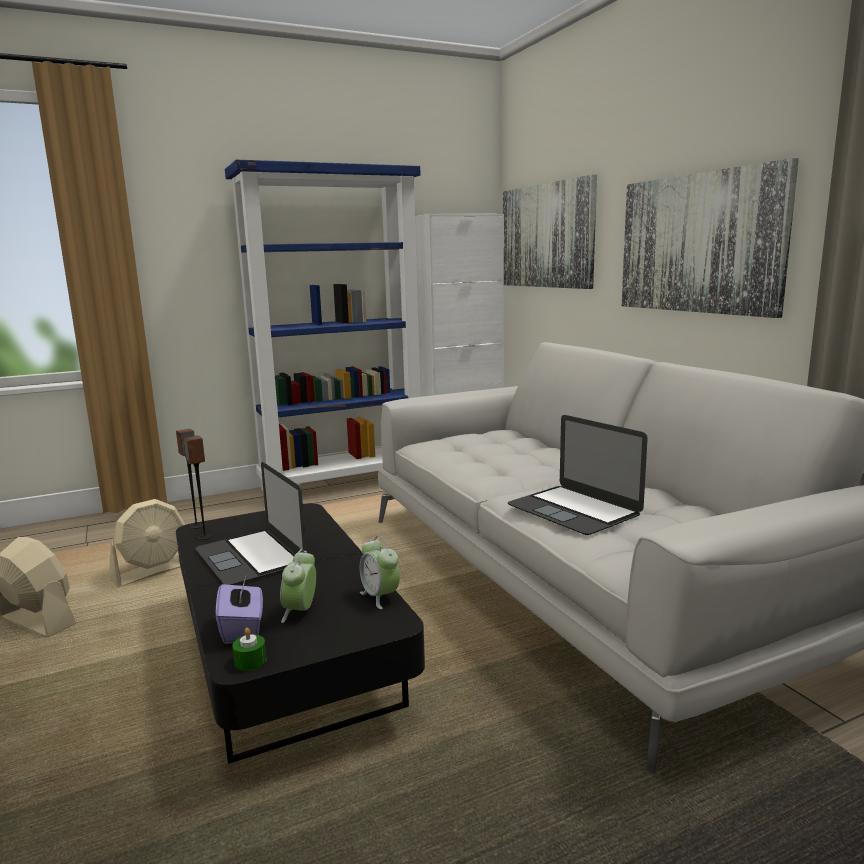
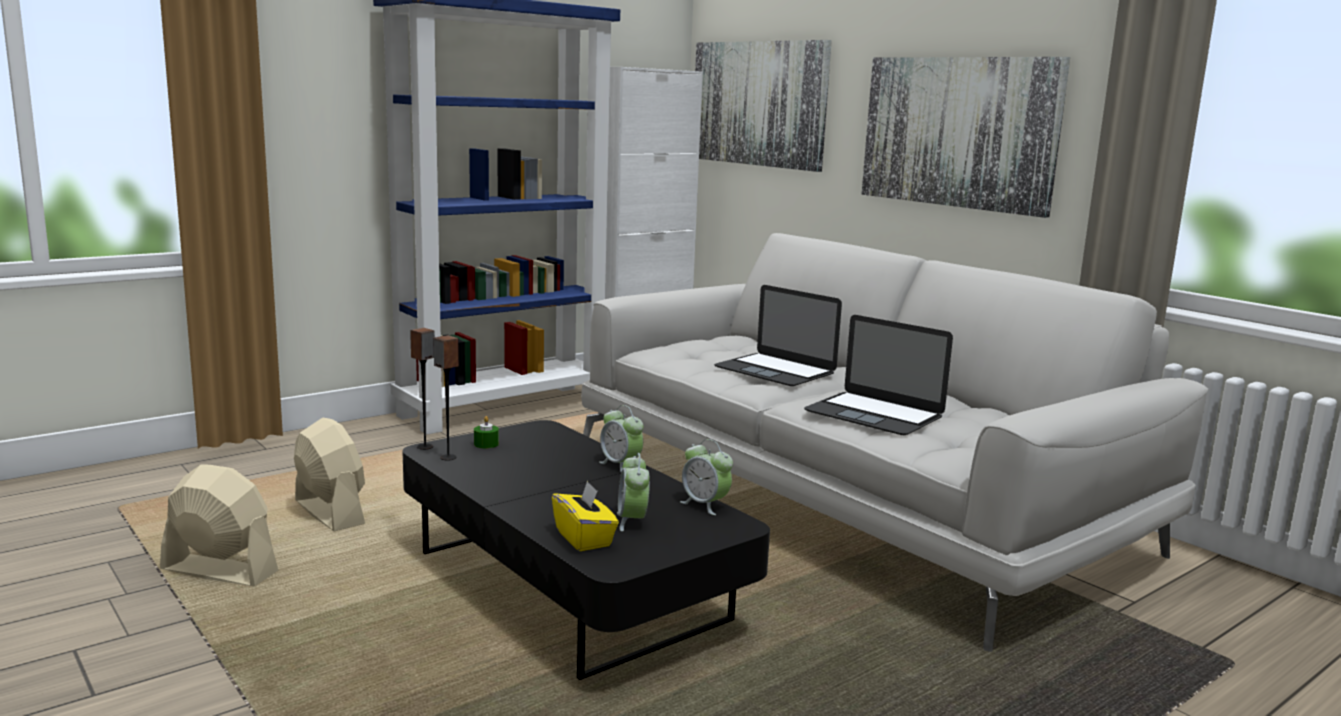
camera: 15 degrees left, 0 degrees up
(154, 572) = (329, 513): beige fan -> beige fan turned 75 degrees counterclockwise
(242, 628) = (584, 538): purple tissue box -> yellow tissue box
(250, 557) = (525, 475): laptop -> laptop (775, 370)
(250, 661) = (620, 563): green candle -> green candle (486, 444)
(338, 550) = (620, 465): none -> alarm clock

